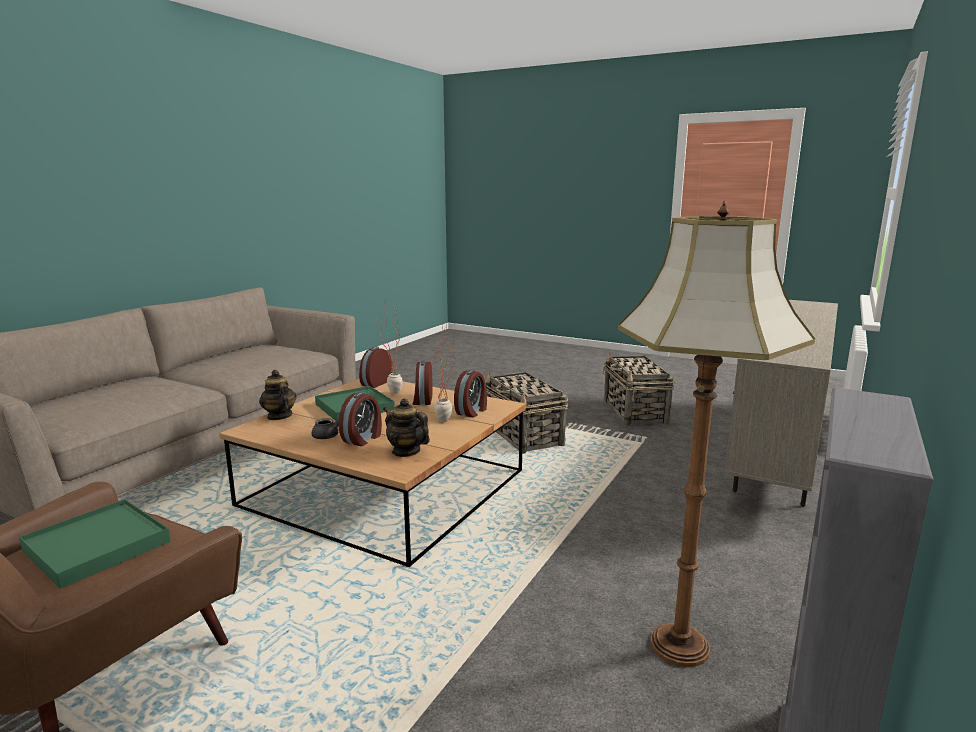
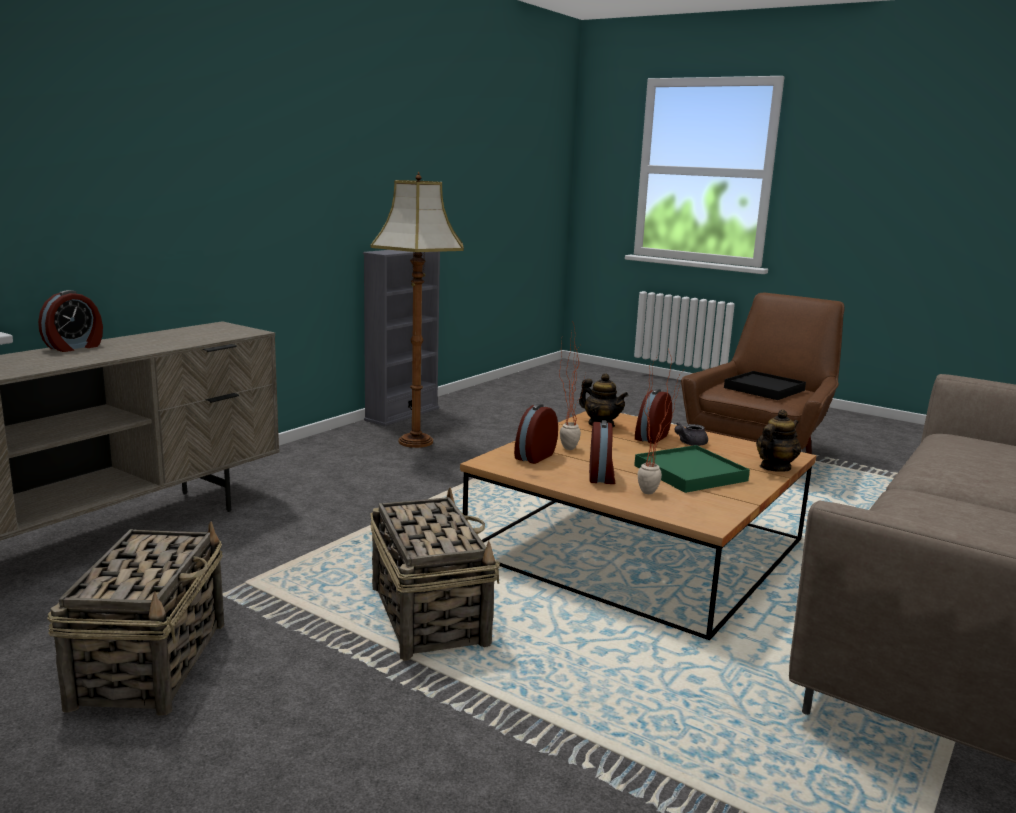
camera: 175 degrees left, 0 degrees up
(97, 546) = (764, 389): green tray -> black tray
(279, 416) = (774, 468): teapot -> teapot turned 105 degrees counterclockwise
(375, 383) = (691, 514): alarm clock -> alarm clock (74, 347)

